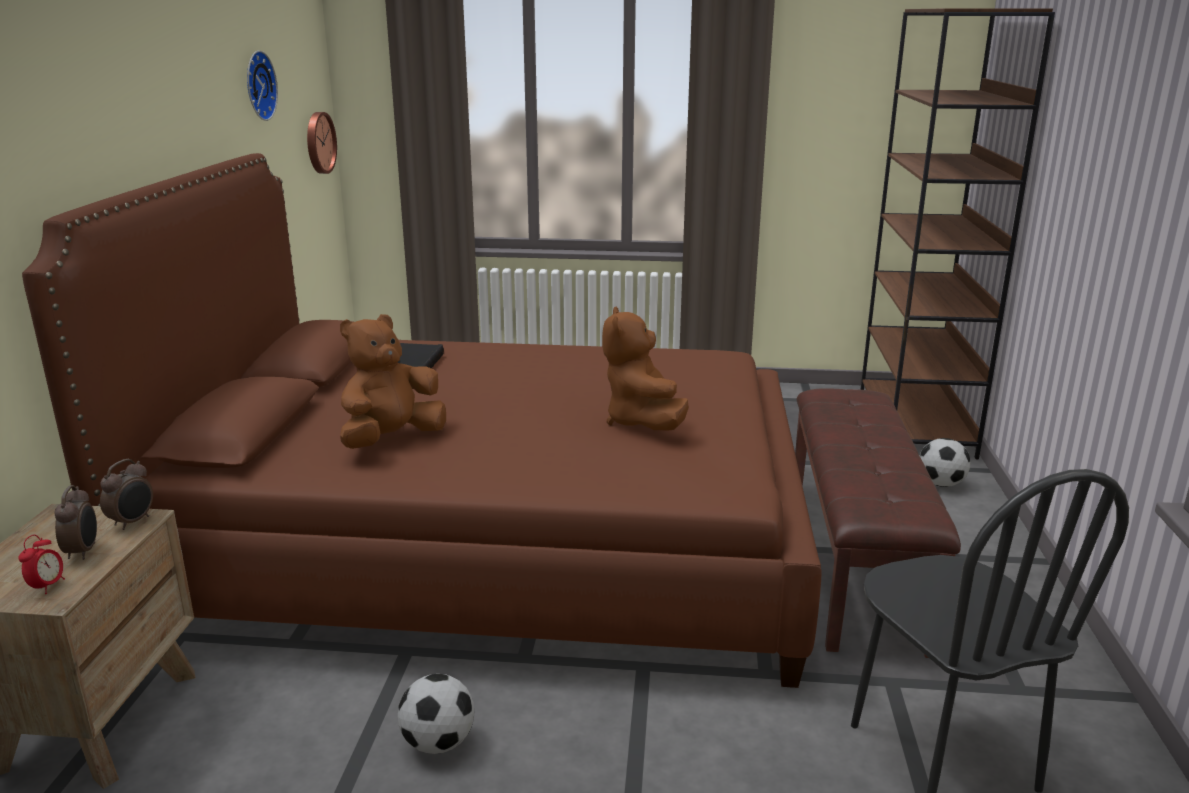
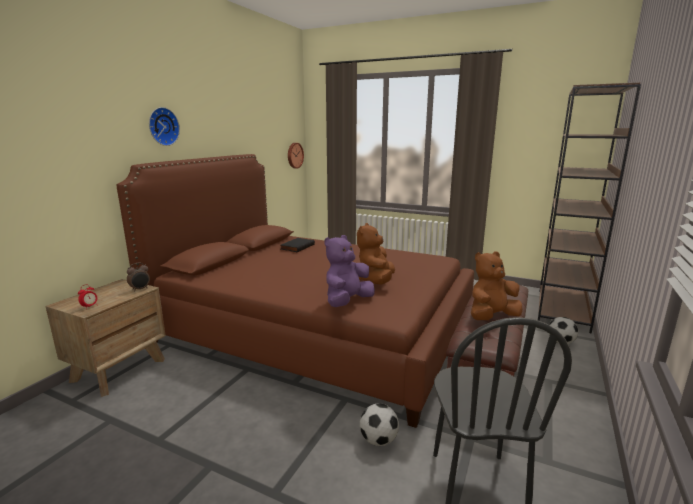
camera: 20 degrees right, 5 degrees down
(83, 551) = (113, 297): alarm clock -> none
(257, 85) = (261, 128): wall clock -> wall clock (162, 126)
(391, 439) = (262, 273): brown plush toy -> brown plush toy (491, 317)
(438, 743) = (232, 411): football -> football (378, 440)
(628, 476) = (347, 302): none -> purple plush toy

